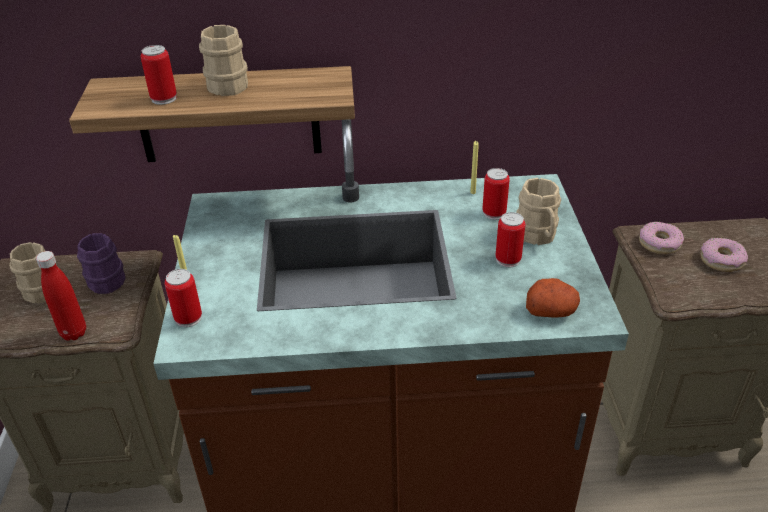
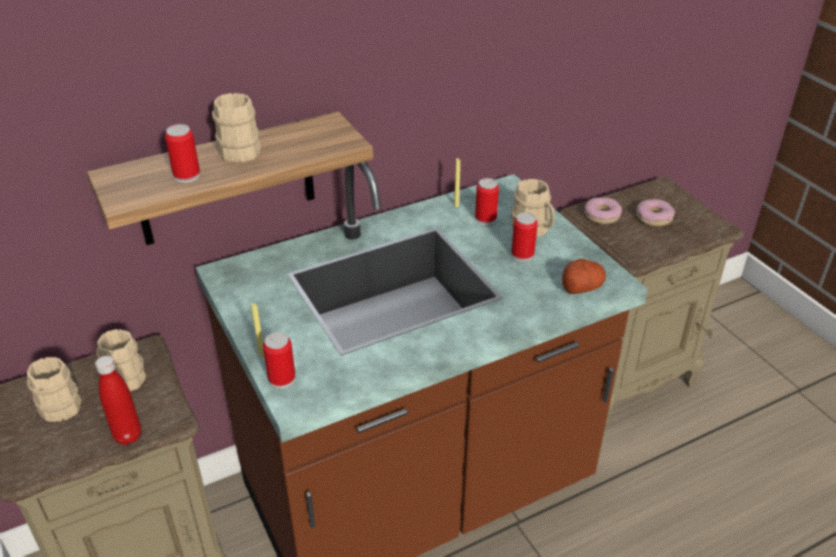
camera: 25 degrees left, 0 degrees up
(108, 278) = (125, 374): purple mug -> beige mug

